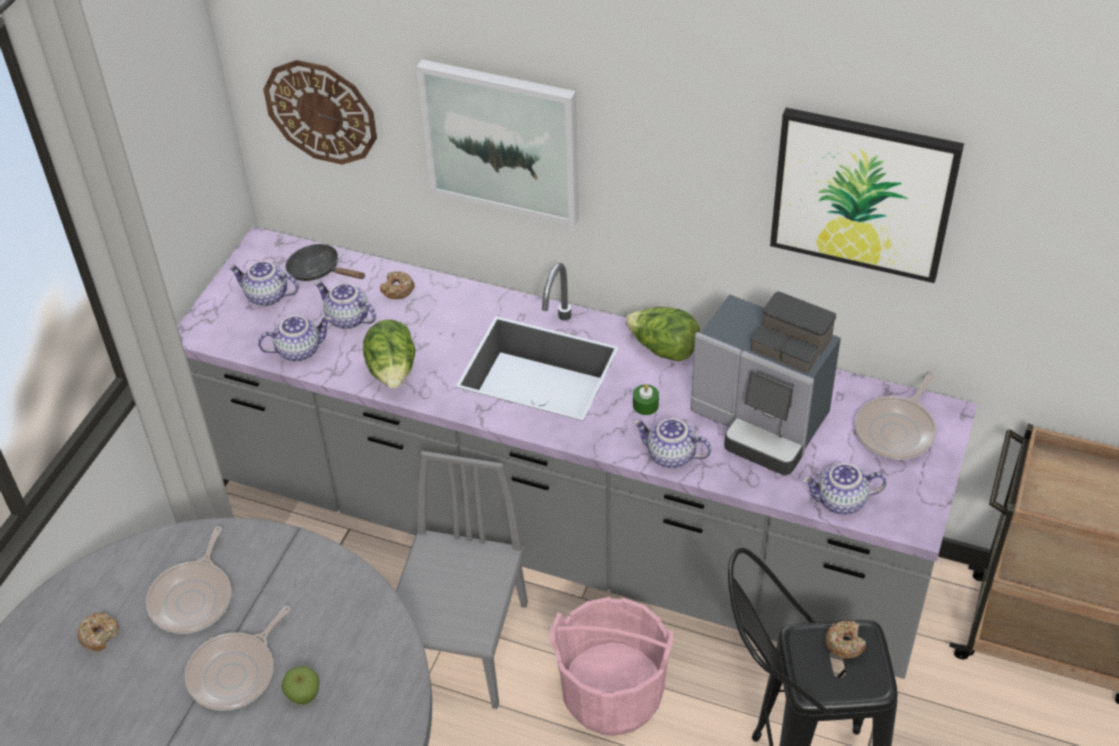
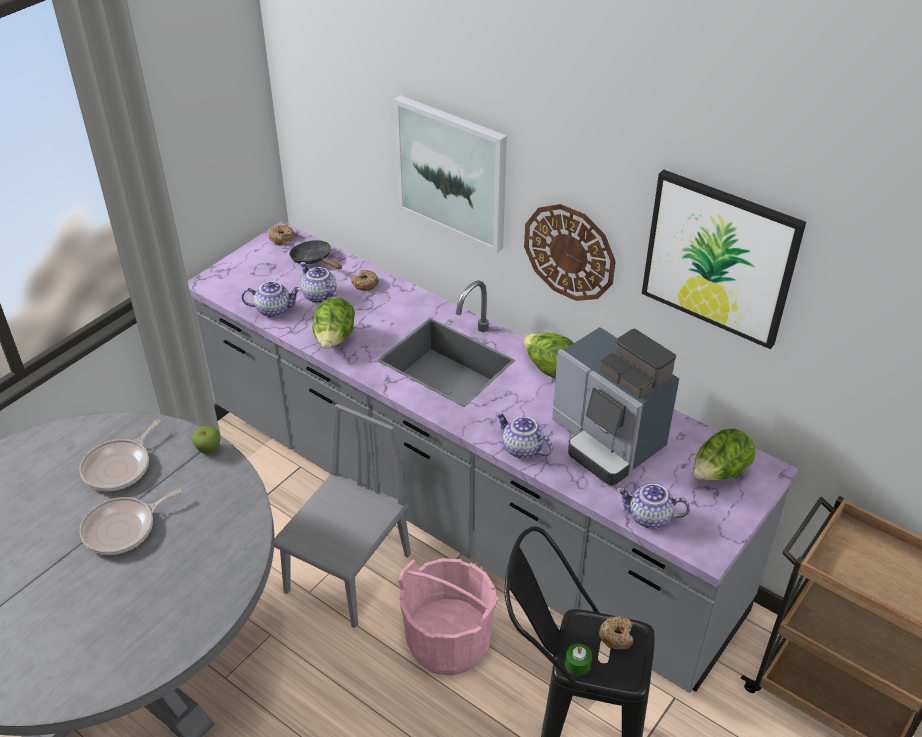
camera: 15 degrees right, 5 degrees down
(99, 635) = (41, 476): donut -> donut (281, 238)
(266, 296) = (268, 269): teapot -> none
(304, 695) = (164, 559): apple -> apple (208, 449)
(321, 111) = (331, 132): wall clock -> wall clock (569, 252)
(645, 405) = (518, 407): green candle -> green candle (577, 664)
(897, 430) = (719, 473): frying pan -> lettuce

